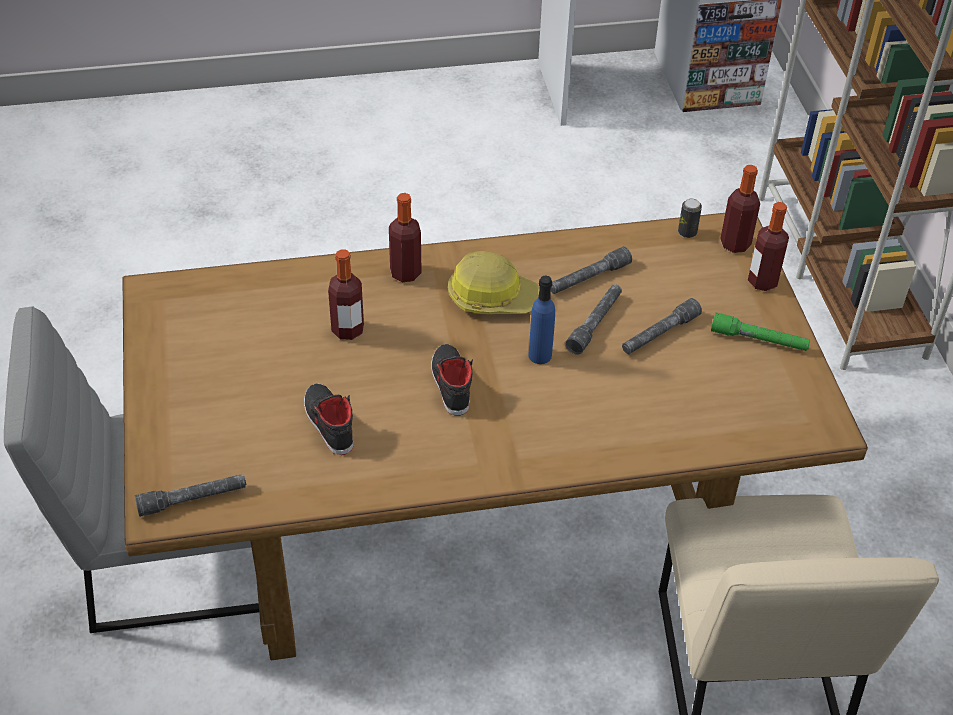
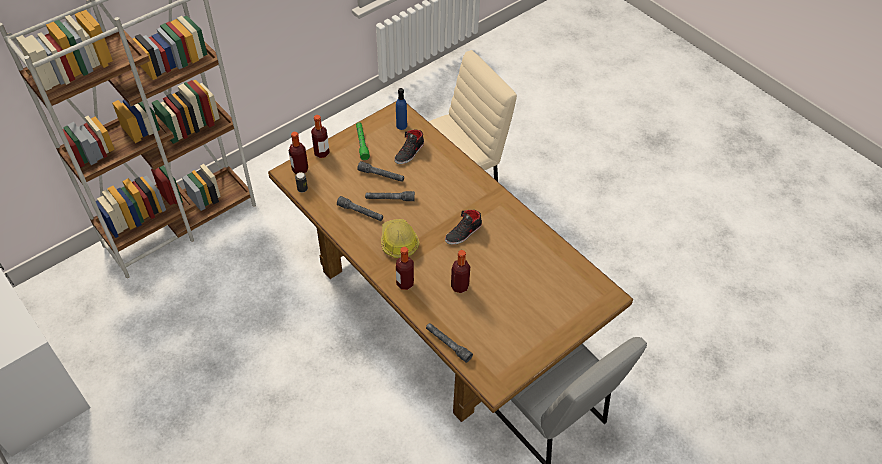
camera: 120 degrees left, 5 degrees up
(193, 499) = (594, 288): grey flashlight -> grey flashlight (448, 344)
(328, 423) = (519, 264): black shoe -> black shoe (409, 153)
(540, 355) = (424, 210): blue bottle -> blue bottle (401, 126)

